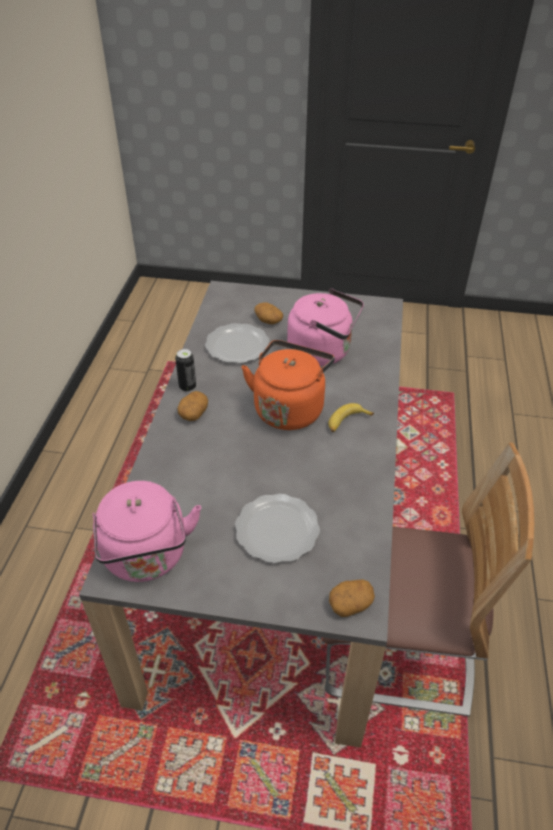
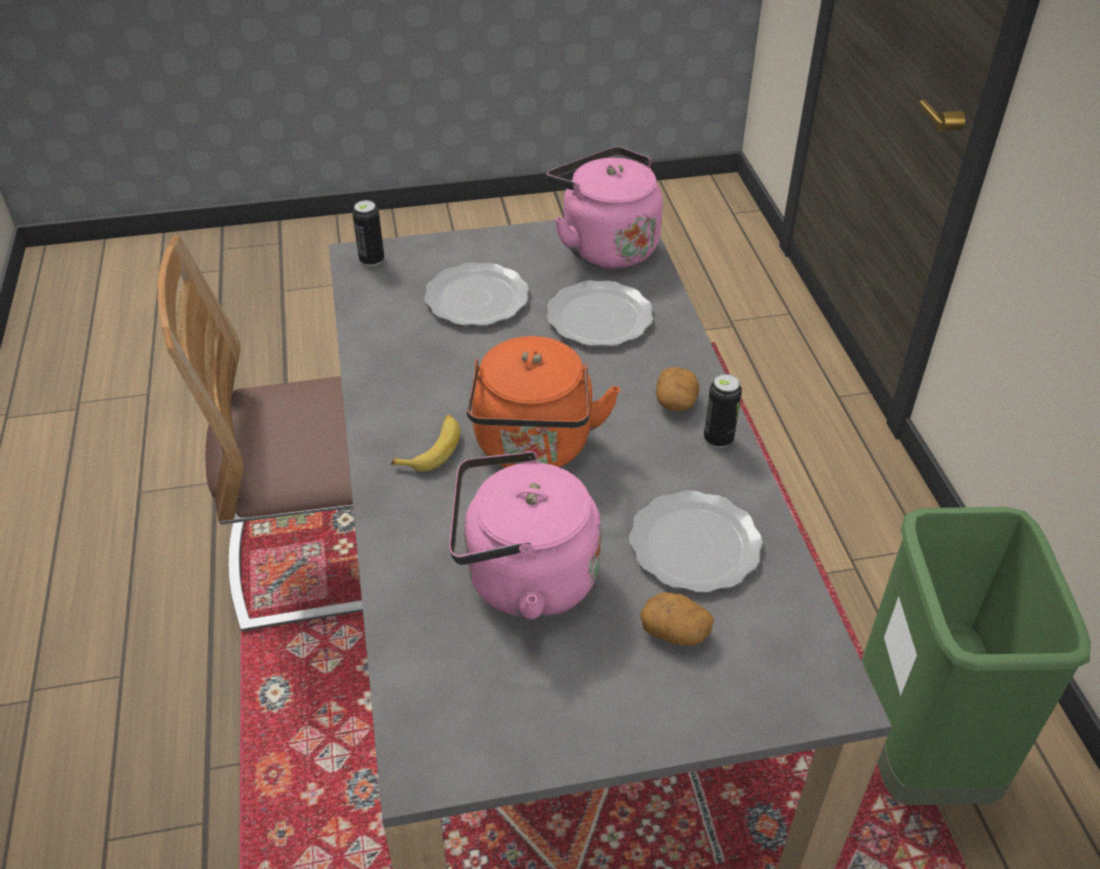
camera: 160 degrees right, 0 degrees up
(131, 438) = (917, 753): none -> green trash can
(199, 486) = (598, 317): none -> plate
(350, 603) = (372, 260): potato -> can

